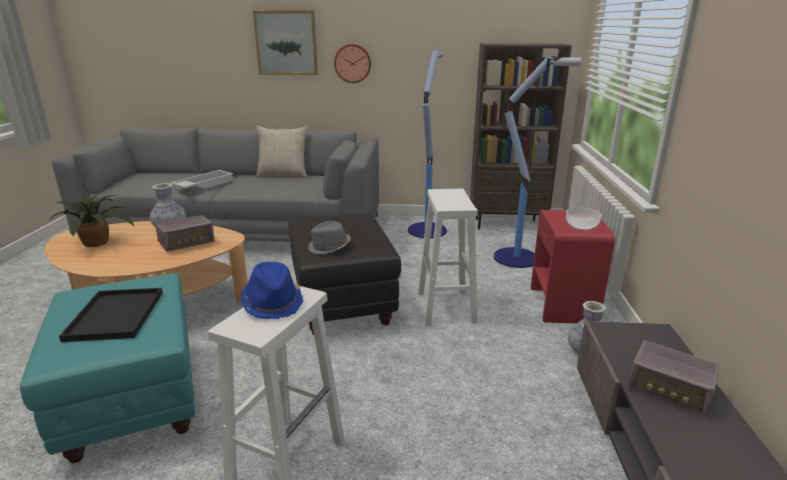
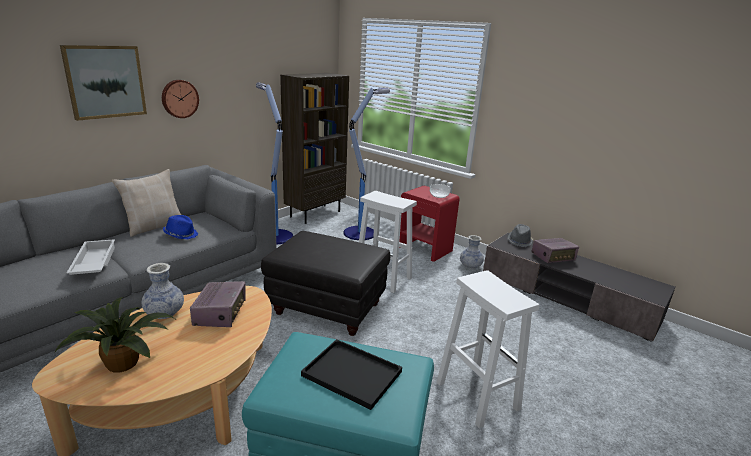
camera: 55 degrees left, 0 degrees up
(273, 303) = (487, 287): blue hat -> blue hat (181, 235)
(329, 247) = (347, 261): grey hat -> grey hat (519, 241)

